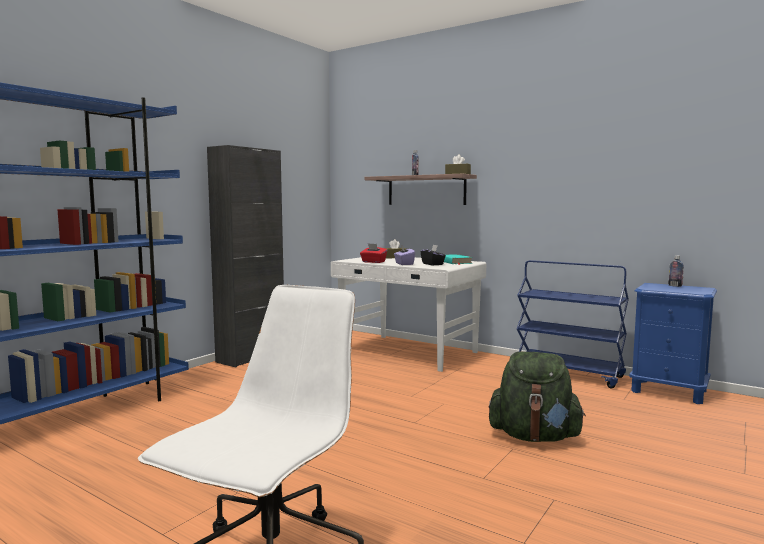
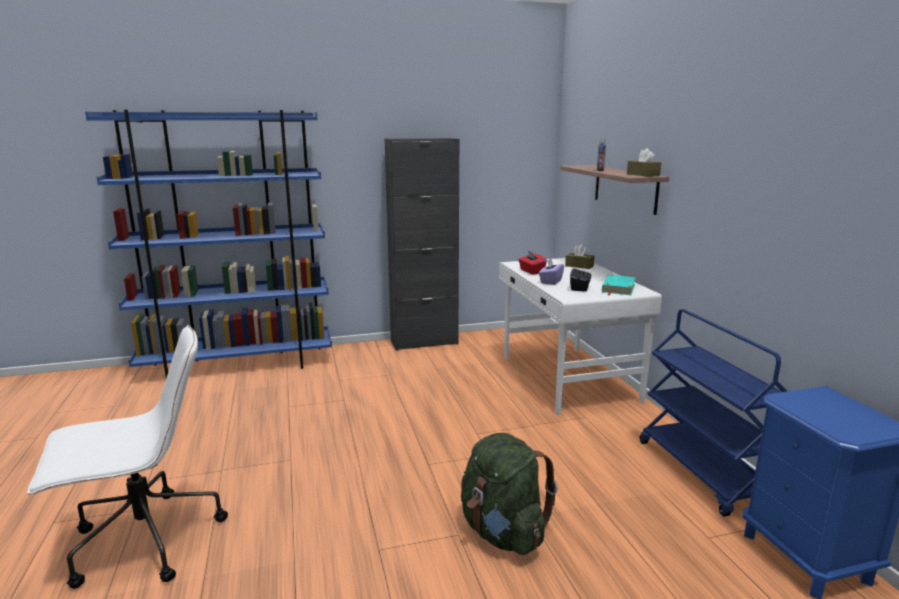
camera: 40 degrees right, 10 degrees up
(675, 286) = (853, 407): bottle -> none

